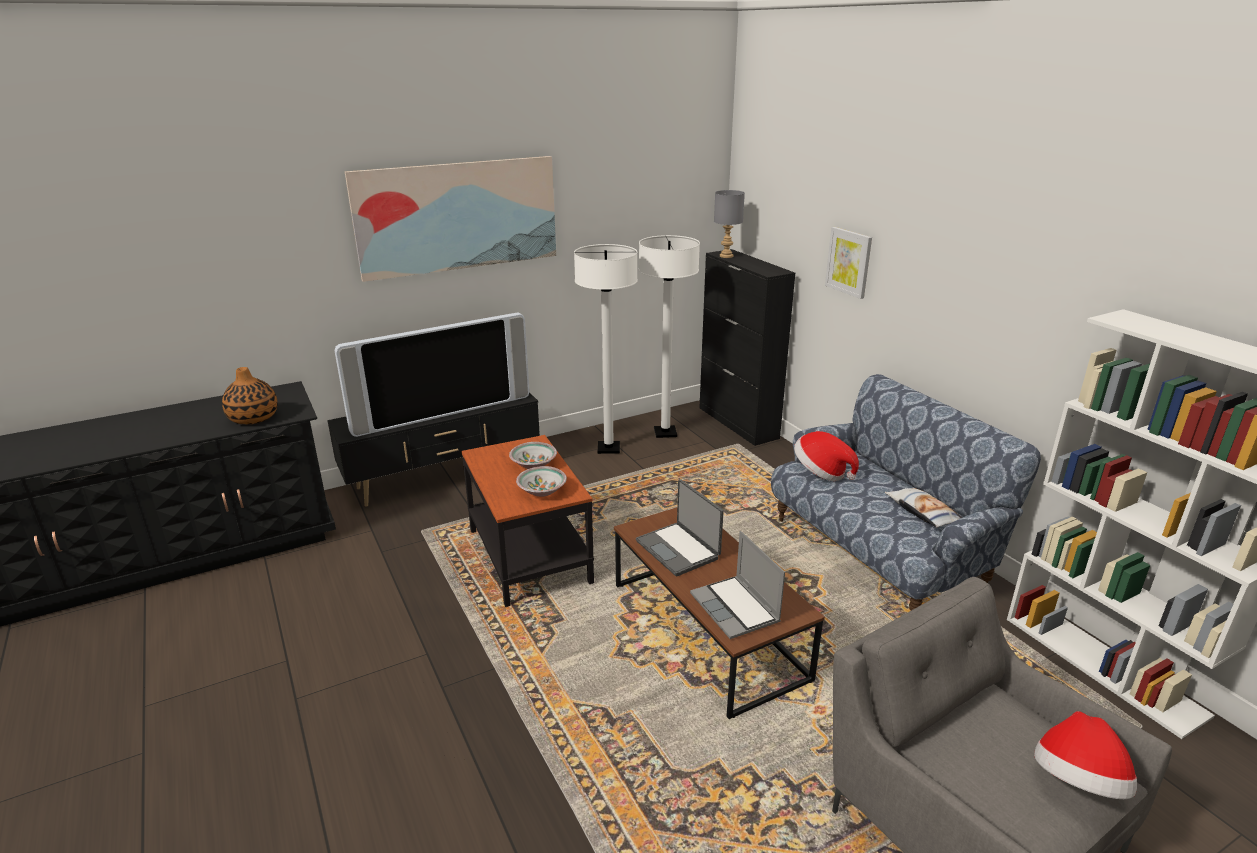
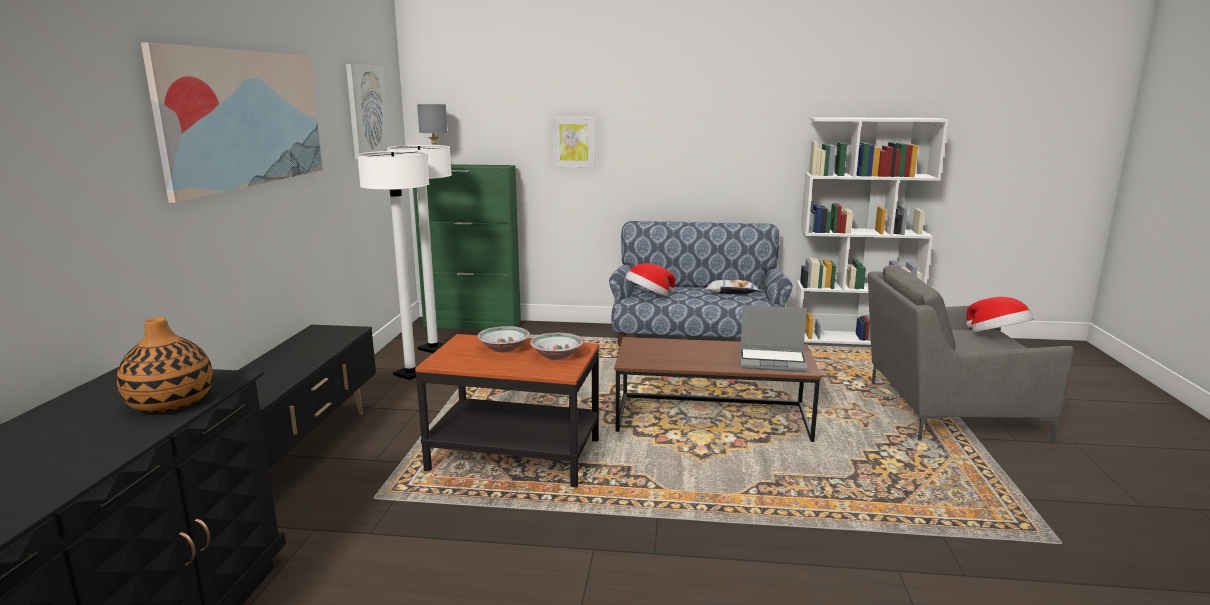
camera: 55 degrees left, 10 degrees down
(442, 413) = (297, 364): television -> none
(650, 197) = (366, 111): none -> picture
(679, 549) = (679, 356): laptop -> none
(738, 423) = (473, 324): black cabinet -> green cabinet

